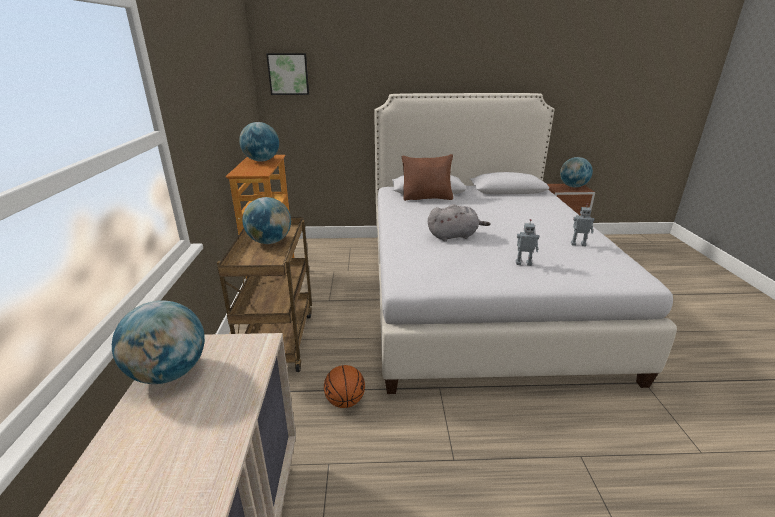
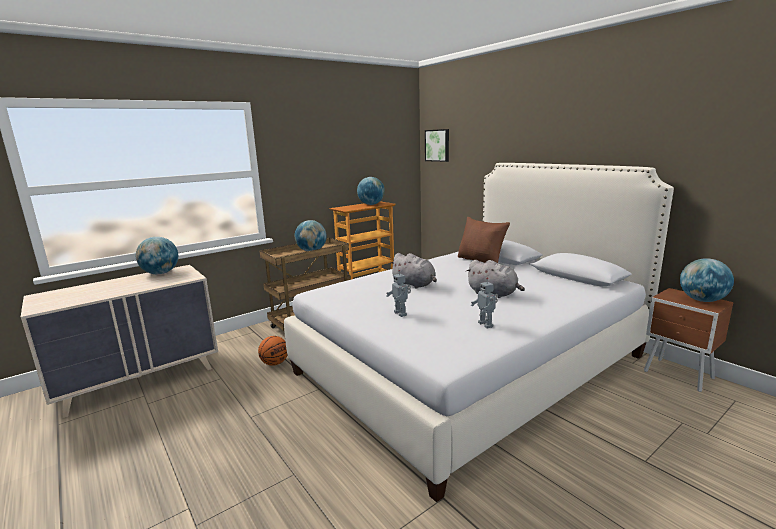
camera: 55 degrees right, 10 degrees down
(514, 220) = (494, 293): none -> grey plush toy

